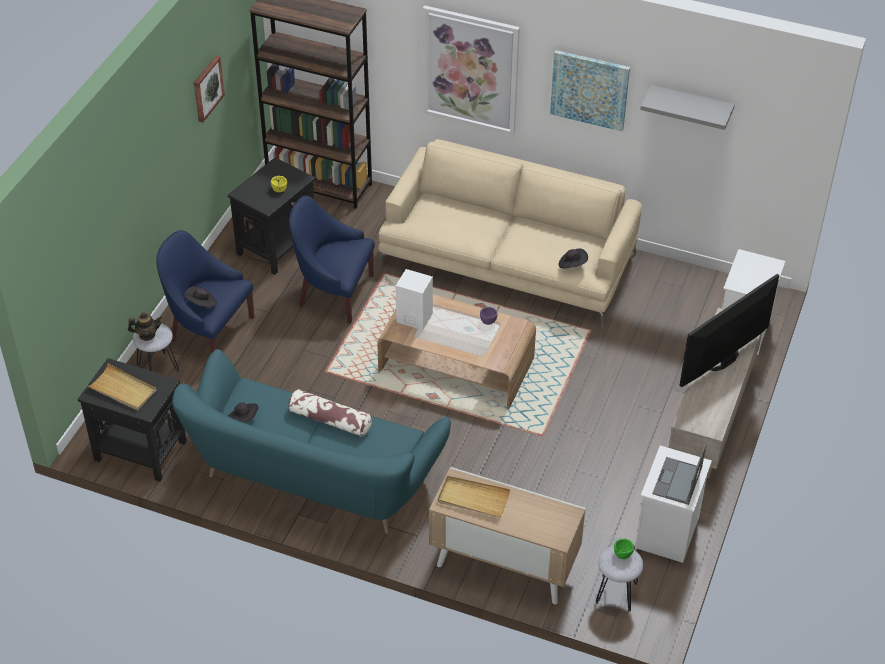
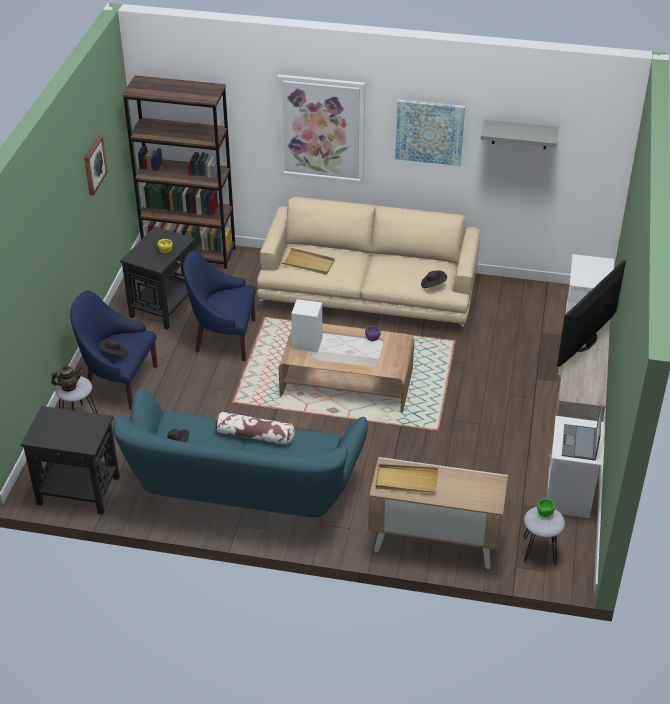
camera: 10 degrees left, 5 degrees down
(123, 389) = (61, 431): beige tray -> beige tray (308, 263)

